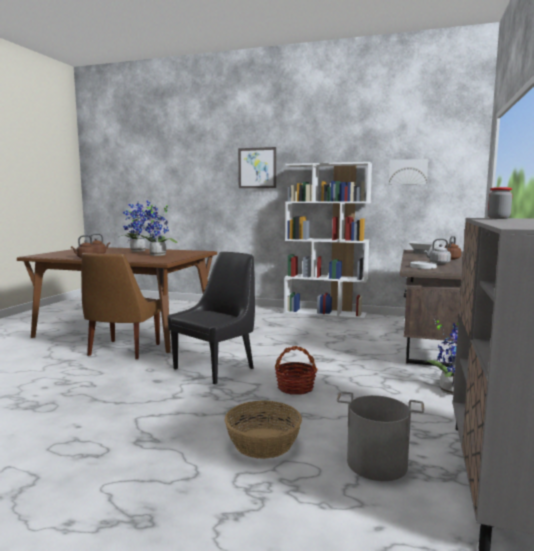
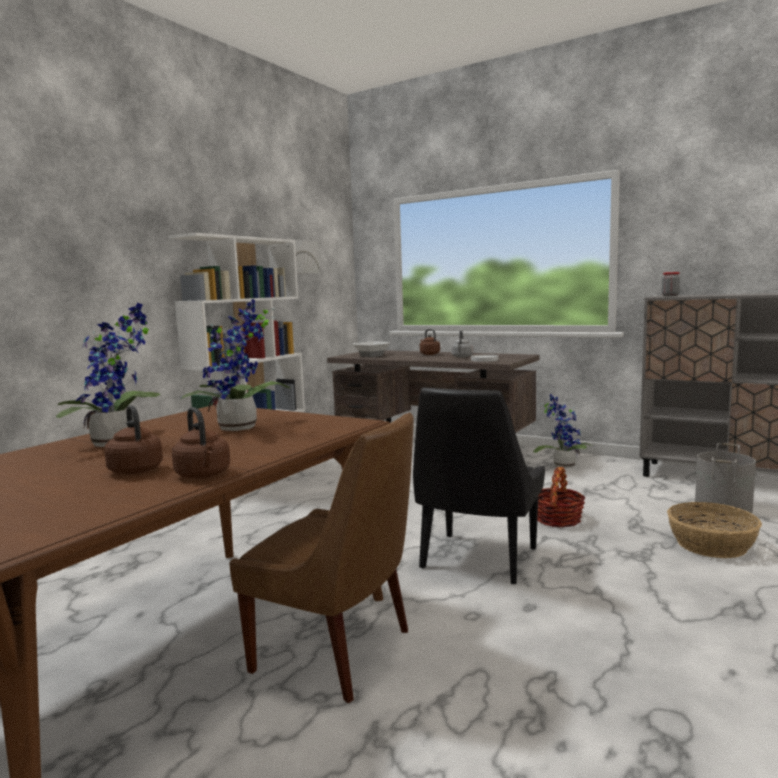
camera: 75 degrees left, 0 degrees up
(216, 368) = (477, 560): black chair -> black chair turned 120 degrees counterclockwise
(257, 168) = (103, 235): picture -> none

